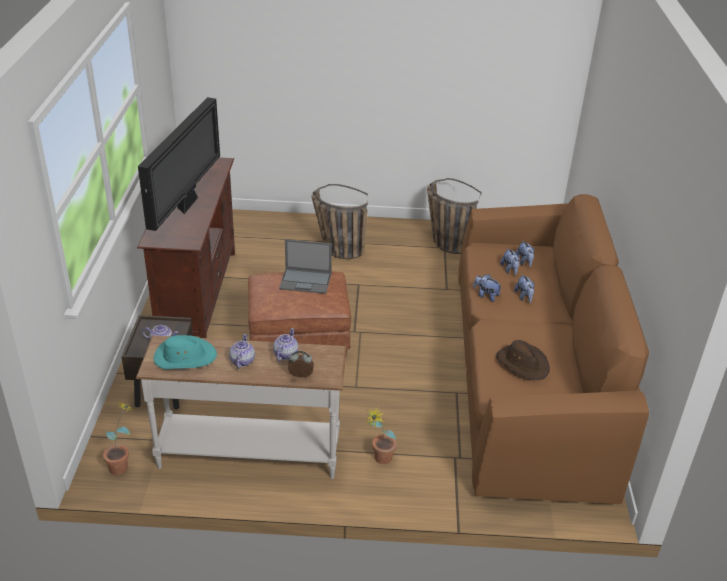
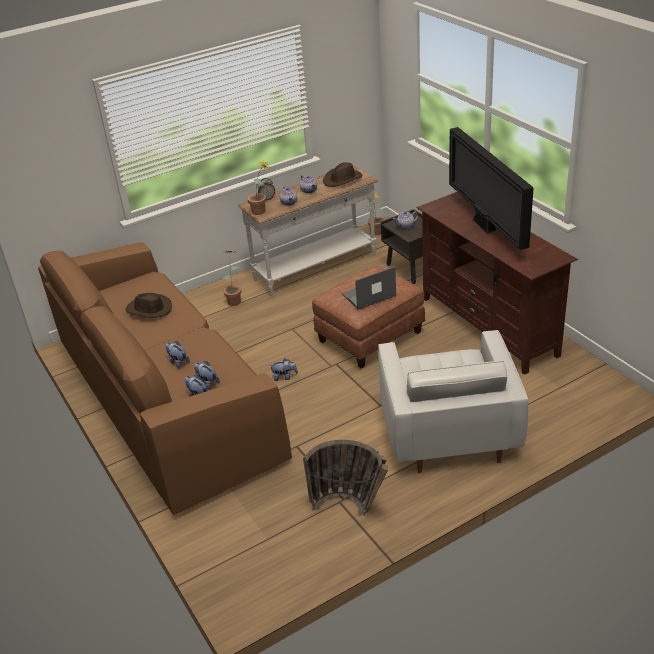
camera: 150 degrees right, 0 degrees up
(184, 357) = (342, 179): turquoise hat -> brown hat
(329, 357) = (262, 212): none -> potted plant
(335, 249) = (447, 431): basket -> white armchair
(486, 295) = (211, 345): plush toy -> plush toy (284, 377)

